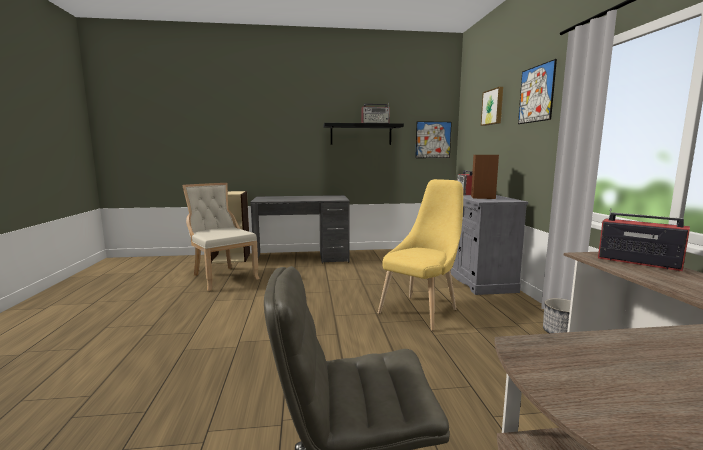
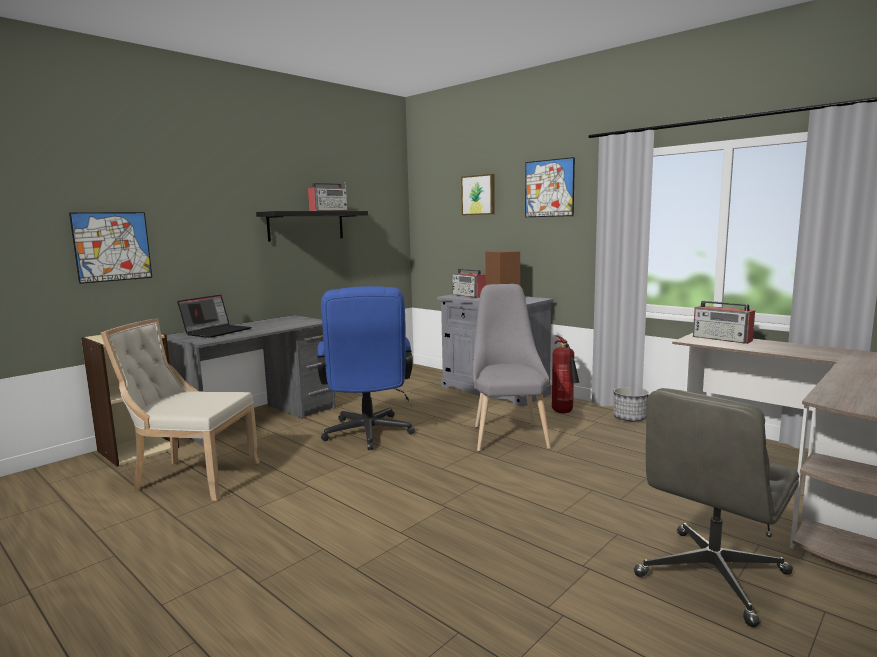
camera: 40 degrees left, 0 degrees up
(280, 197) = (217, 331): none -> laptop
(335, 282) = (368, 435): none -> blue office chair
(421, 310) = (508, 435): yellow chair -> grey chair
(433, 140) = (386, 230): picture -> picture (112, 246)
(502, 309) = (564, 413): none -> fire extinguisher
(637, 262) = (722, 339): radio -> radio turned 135 degrees counterclockwise

